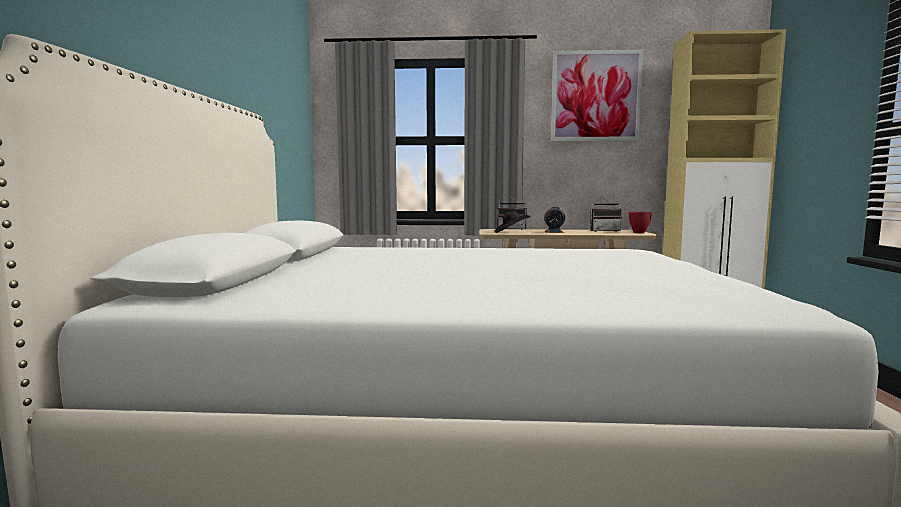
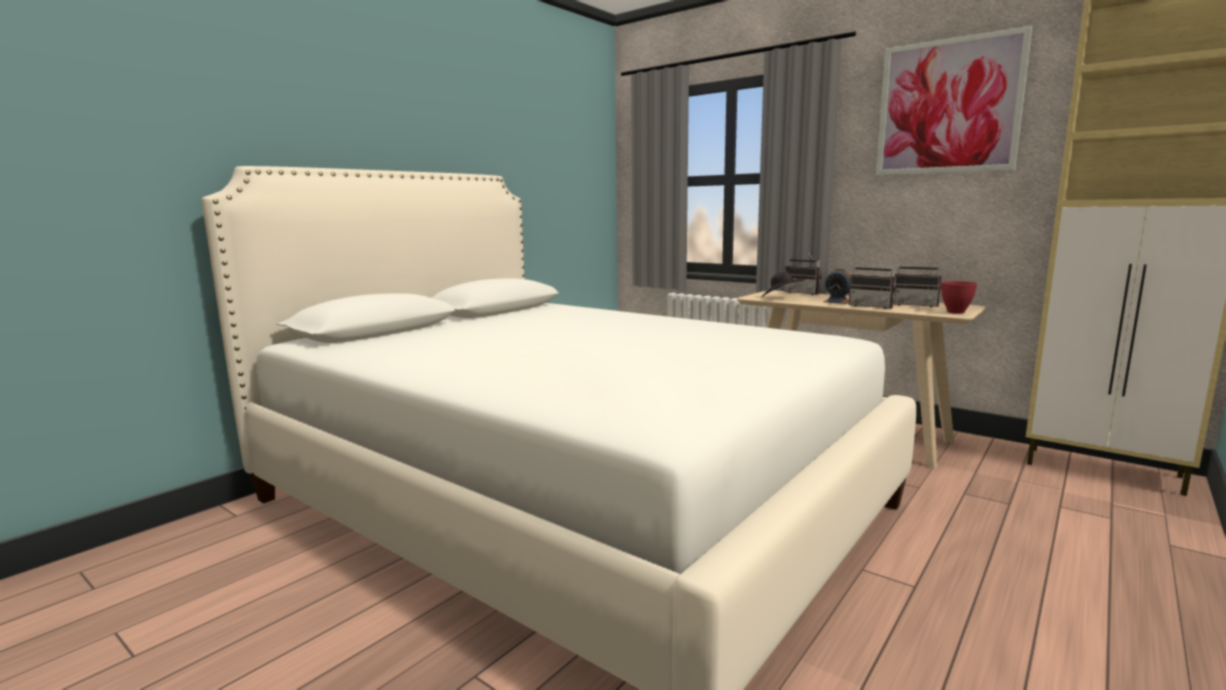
camera: 35 degrees right, 5 degrees up
(585, 233) = (872, 306): none -> radio

